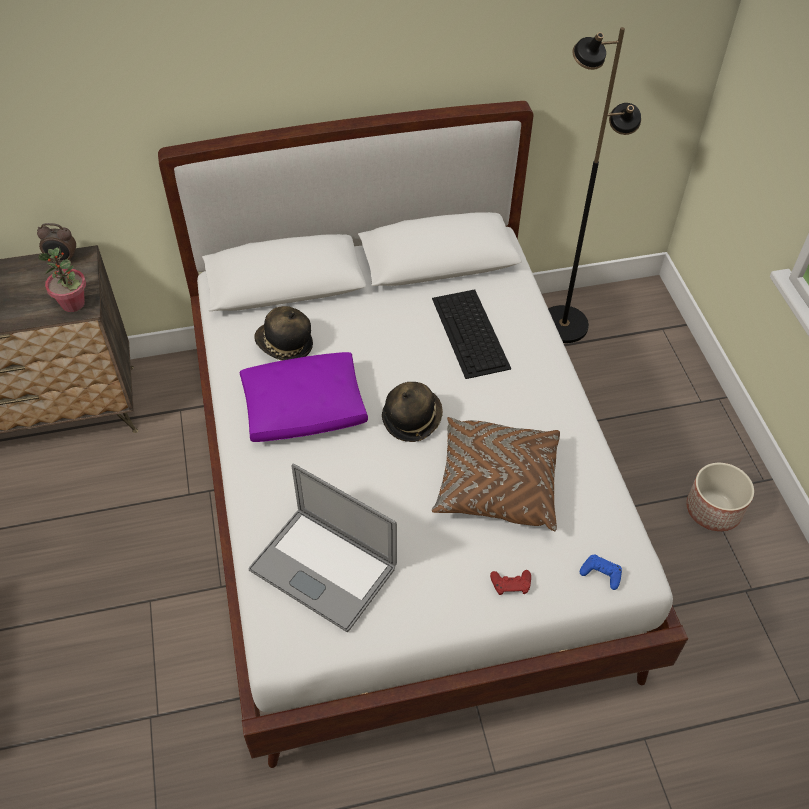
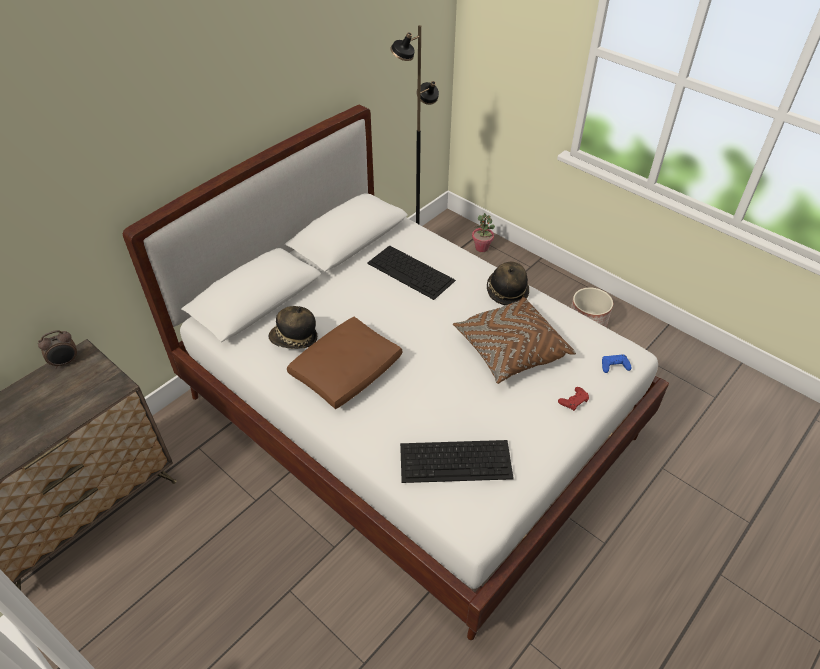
camera: 35 degrees left, 5 degrees down
(73, 304) = (106, 388): potted plant -> potted plant (482, 248)
(305, 407) = (347, 370): purple pillow -> brown pillow
(323, 568) = (456, 460): laptop -> keyboard
(412, 418) = (423, 339): hat -> hat (506, 291)

